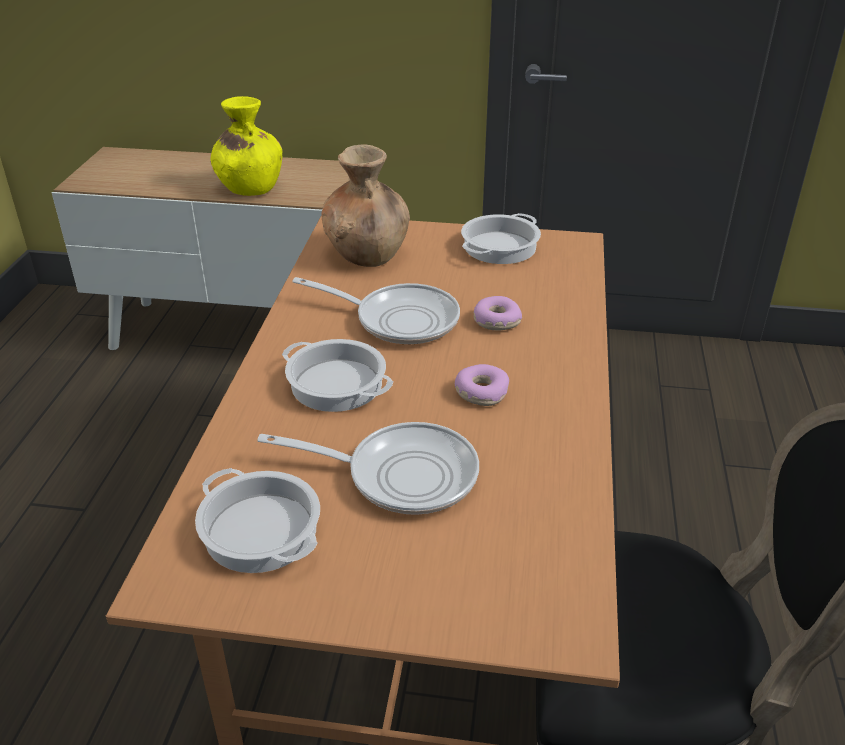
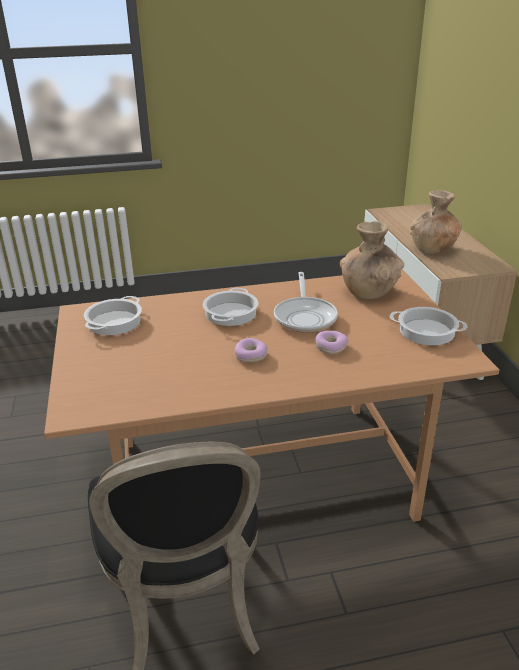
camera: 70 degrees right, 5 degrees down
(250, 187) = (433, 249): yellow vase -> brown vase
(401, 475) = (167, 346): frying pan -> none

